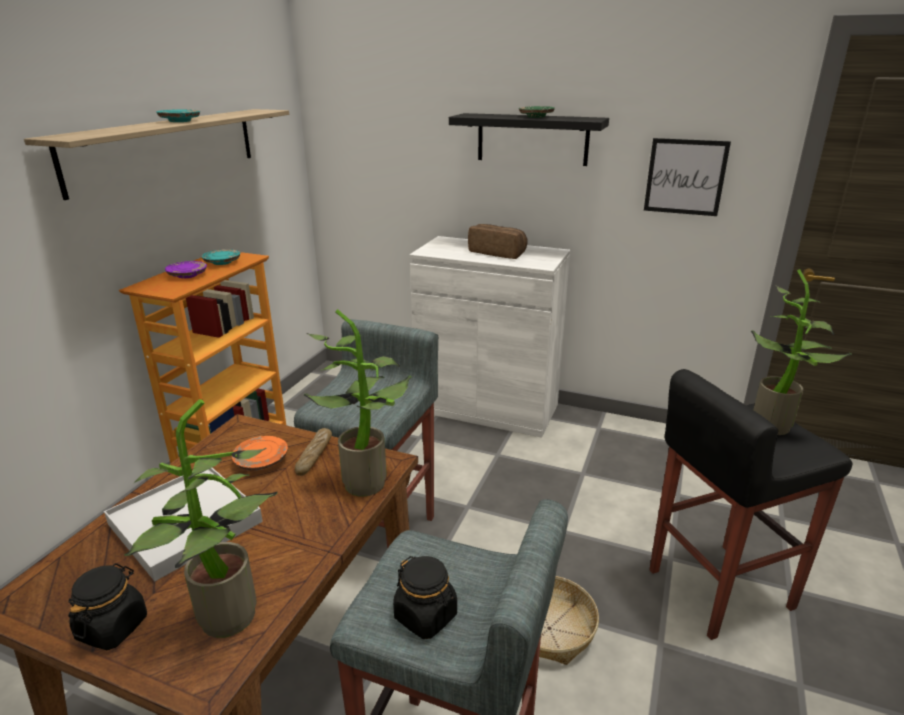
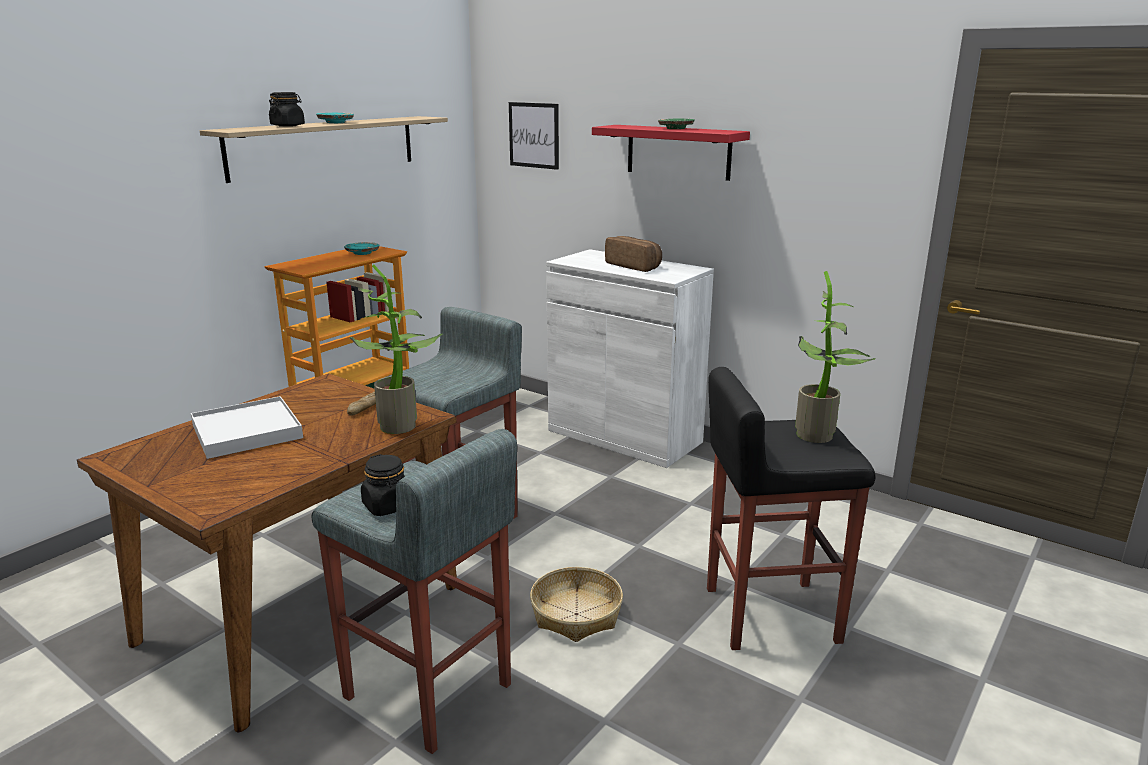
camera: 15 degrees right, 5 degrees down
(113, 627) = (167, 477): black jar -> black jar (288, 126)
(187, 275) = (326, 260): purple plate -> none
(224, 623) = (240, 486): potted plant -> none
(261, 461) = (327, 404): orange plate -> none
(532, 139) = (678, 152): black shelf -> red shelf
(685, 177) = (825, 194): picture -> picture (534, 135)

